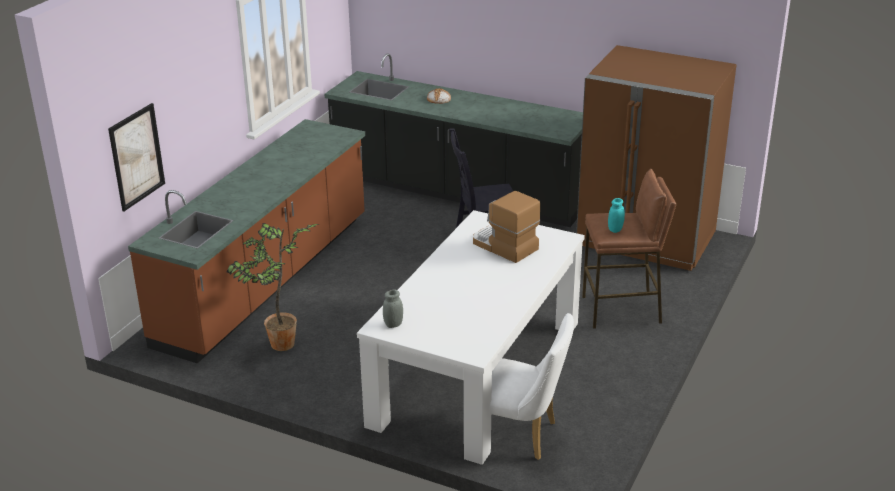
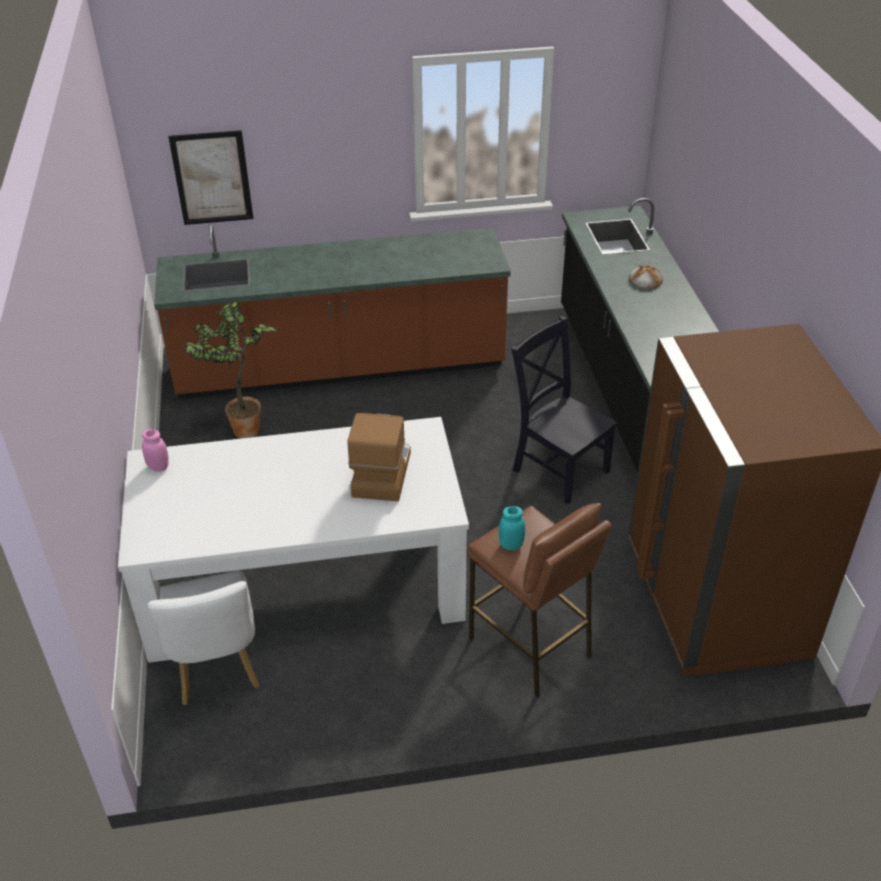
camera: 55 degrees right, 10 degrees up
(393, 324) = (158, 467): grey jar -> pink jar

